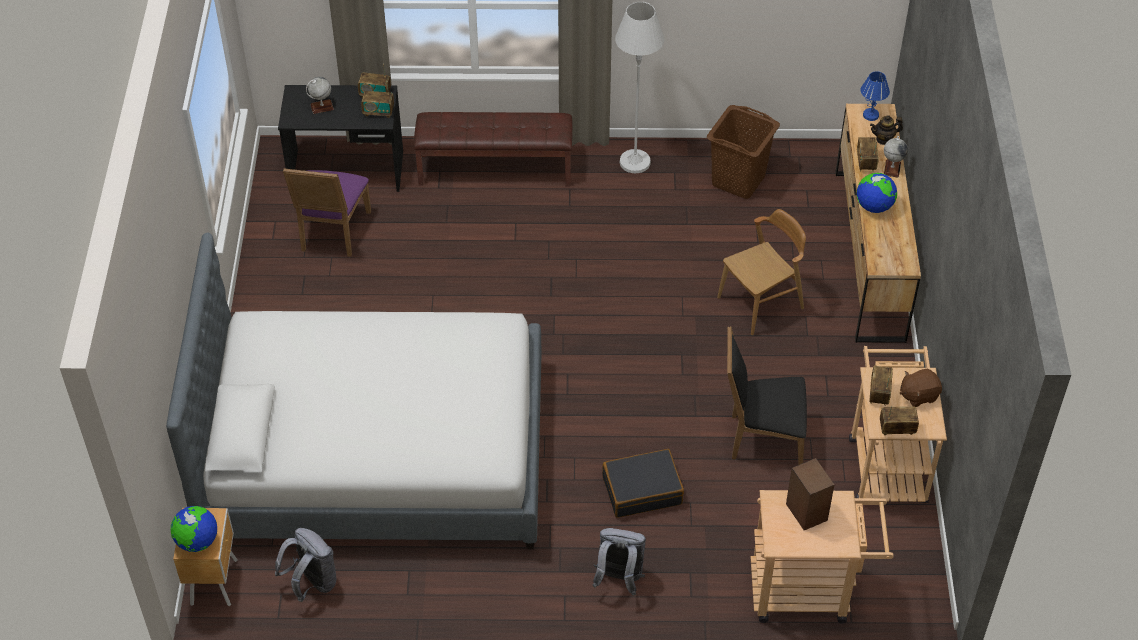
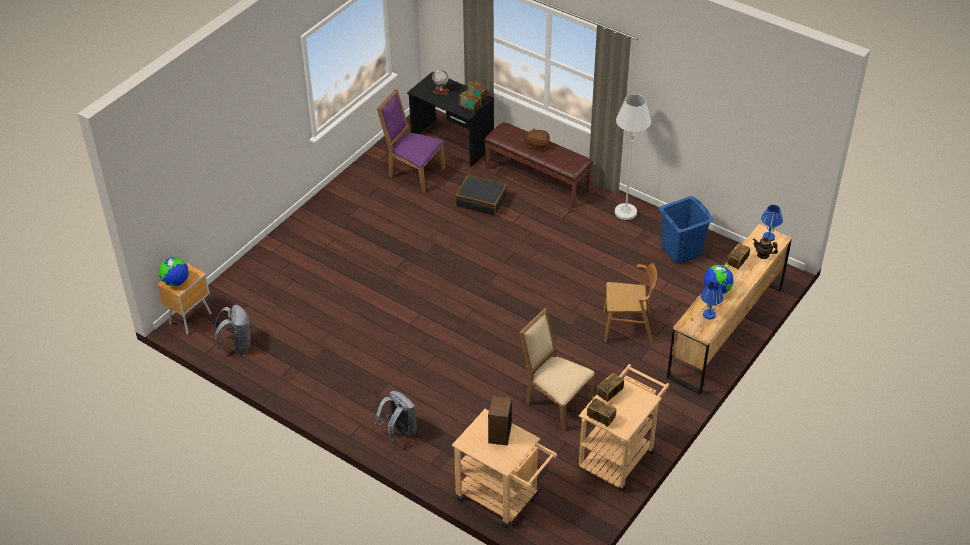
camera: 35 degrees right, 5 degrees down
(332, 234) = (413, 172): purple chair -> purple chair turned 75 degrees clockwise
(376, 452) = (331, 297): bed -> none
(642, 490) = (457, 392): black suitcase -> black suitcase (481, 201)
(739, 180) = (681, 251): brown laundry basket -> blue laundry basket
(761, 438) = (555, 401): black chair -> beige chair
(892, 168) = (751, 274): globe -> none
(892, 240) = (709, 314): none -> blue table lamp
(918, 395) = (633, 407): brown plush toy -> brown plush toy (537, 145)

